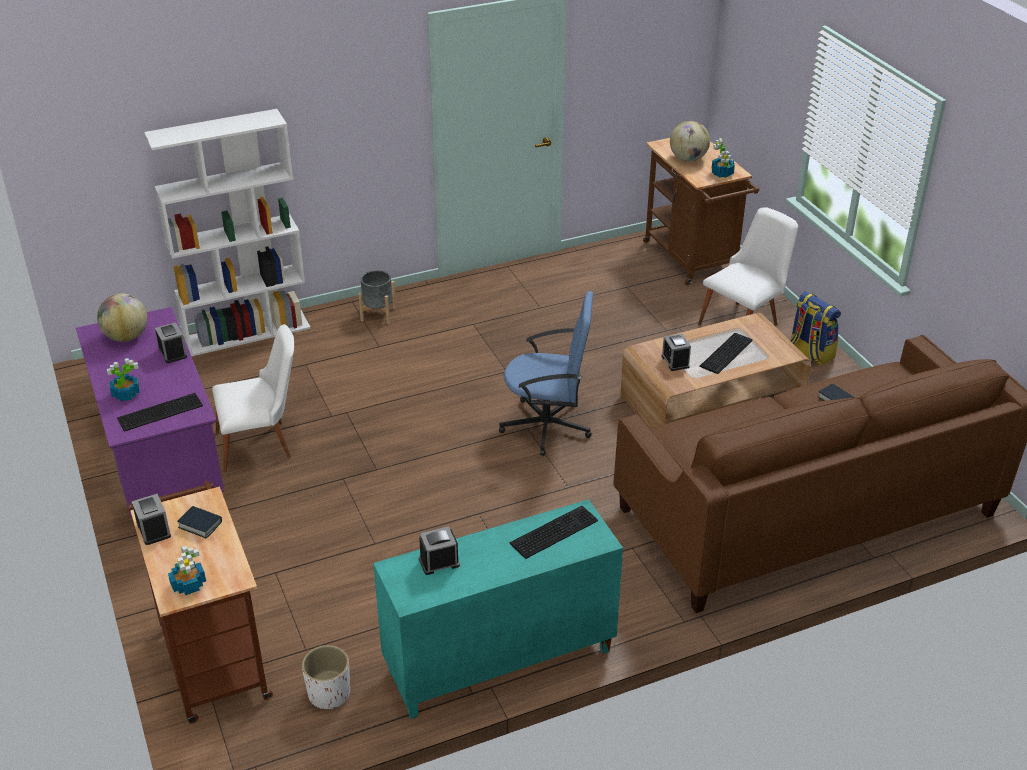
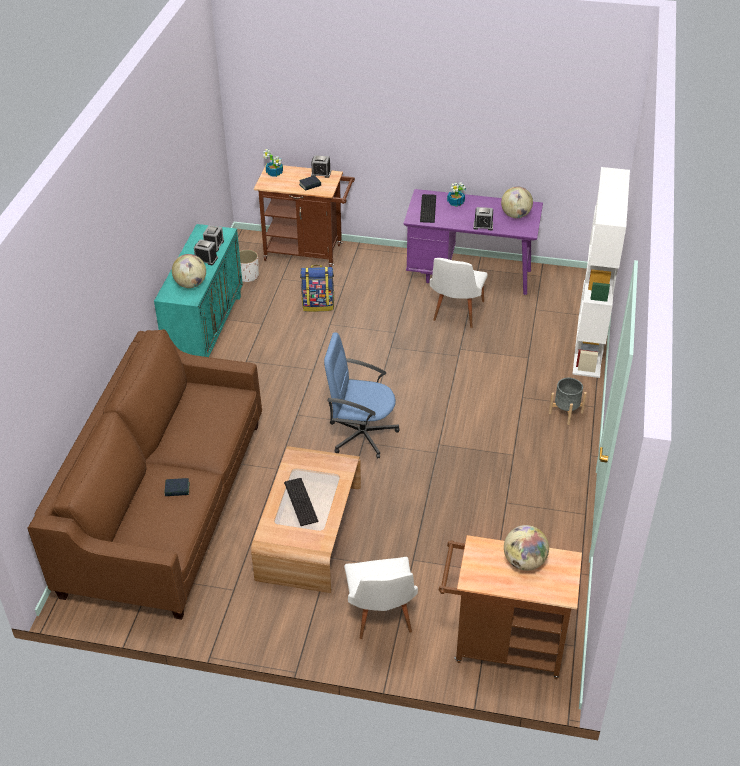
camera: 125 degrees right, 5 degrees up
(547, 426) = (361, 434): blue office chair -> blue office chair turned 60 degrees clockwise
(552, 531) = (191, 284): keyboard -> globe
(675, 361) = (318, 469): alarm clock -> alarm clock (206, 259)
(722, 173) = (477, 568): potted plant -> none
(810, 353) = (305, 632): backpack -> backpack (318, 305)

